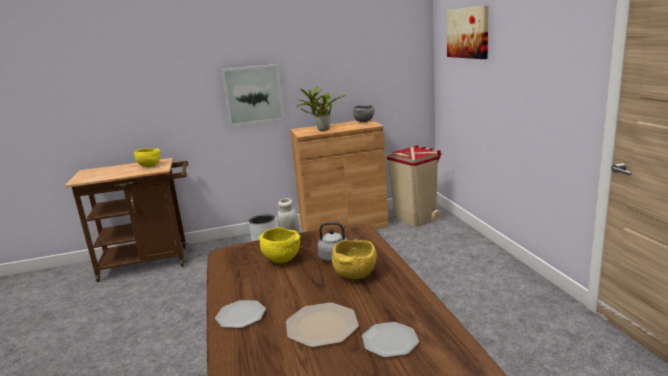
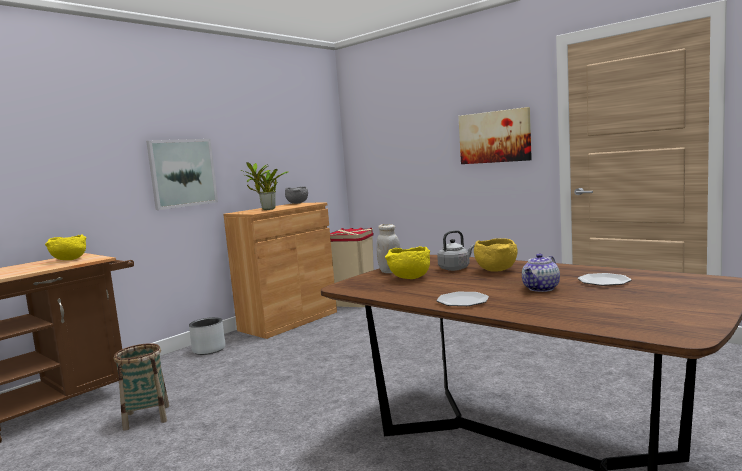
camera: 35 degrees left, 10 degrees down
(170, 292) = (146, 417): none -> basket
(322, 326) = (541, 289): plate -> teapot
(468, 33) = (392, 113): picture -> picture (494, 137)

